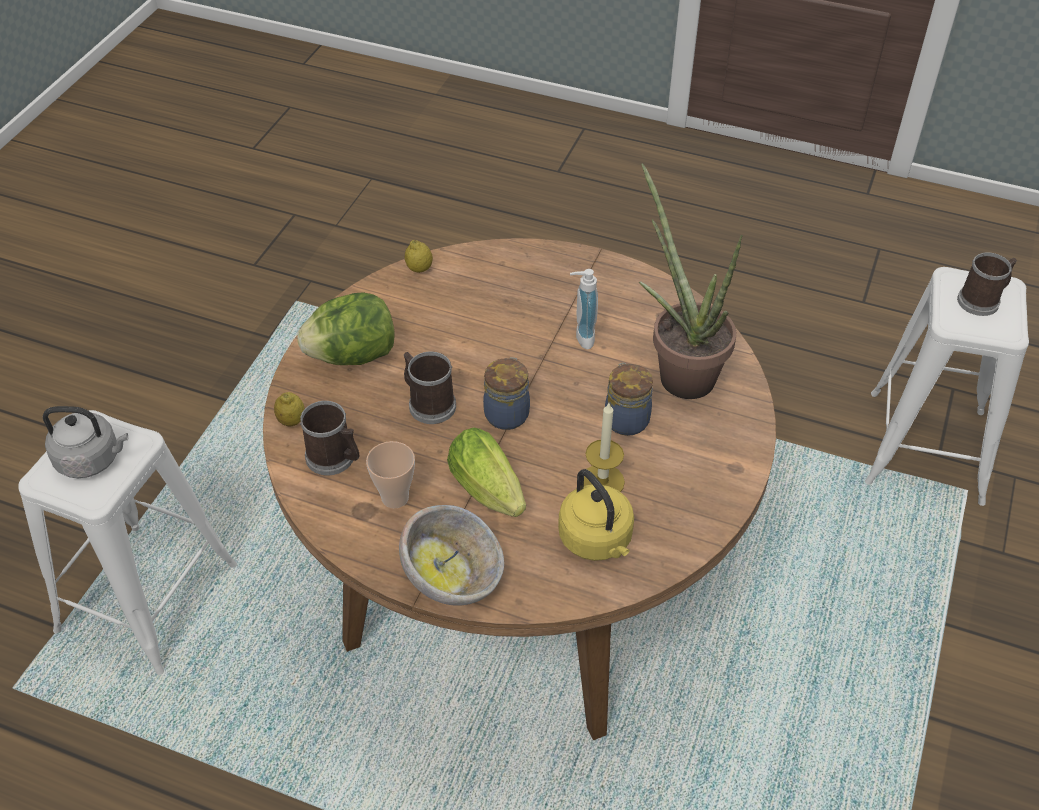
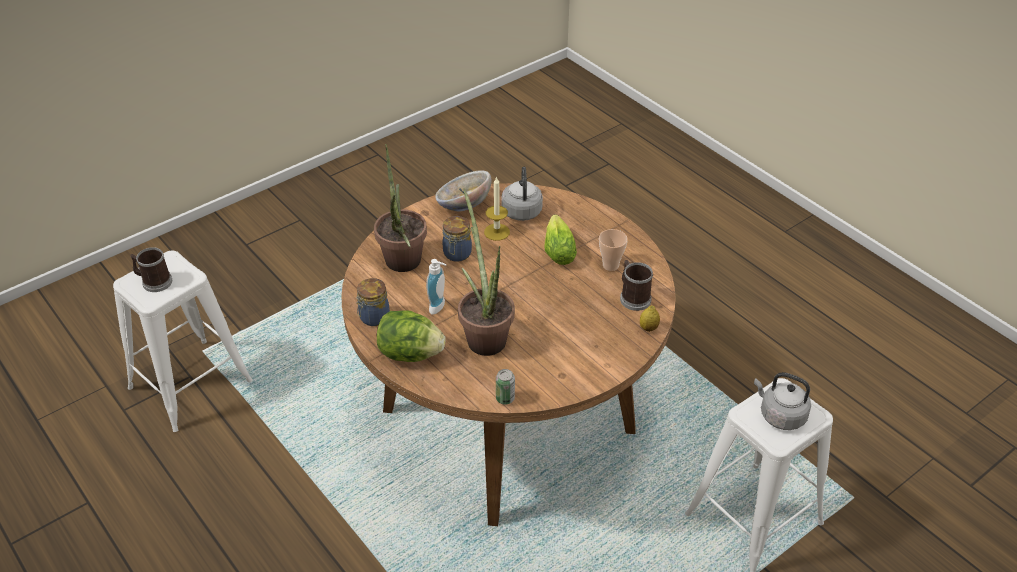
camera: 150 degrees left, 5 degrees down
(353, 355) = (589, 354): lettuce -> lettuce (410, 354)
(419, 269) = (505, 398): lemon -> can
(428, 403) = (560, 306): mug -> none
(453, 577) = (602, 222): bowl -> bowl (463, 206)
(497, 326) = (484, 335): none -> potted plant
(507, 413) = (519, 282): jar -> jar (373, 318)
(597, 540) = (521, 210): yellow kettle -> grey kettle

